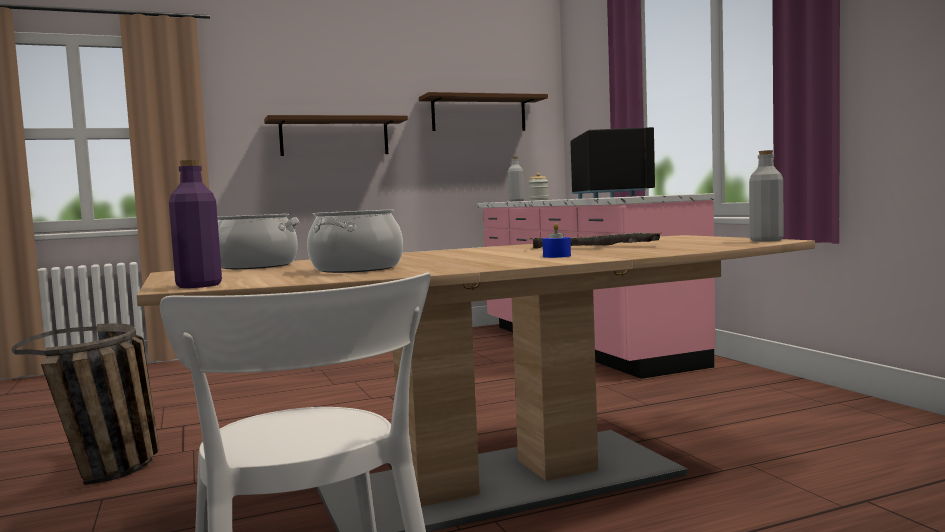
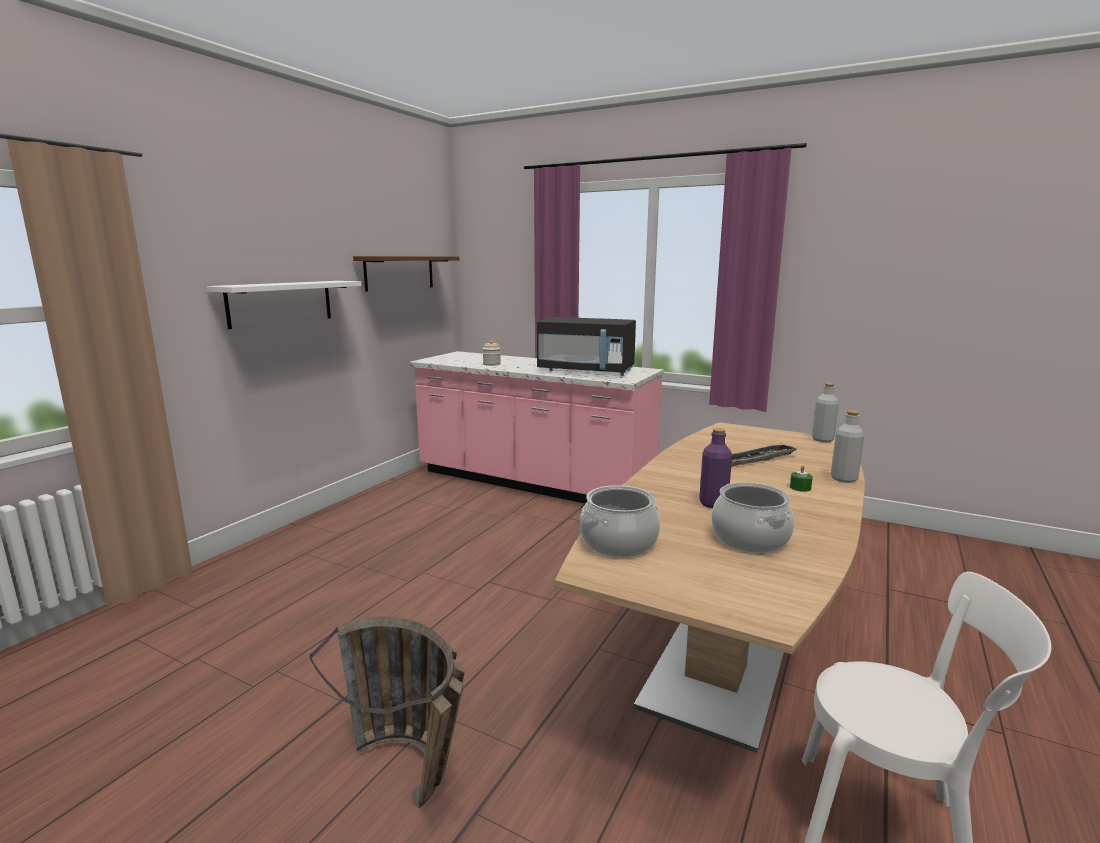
camera: 40 degrees left, 10 degrees up
(199, 285) = (772, 610): purple bottle -> purple bottle (713, 504)
(334, 137) = (281, 303): brown shelf -> white shelf
(516, 201) = (456, 361): grey bottle -> grey bottle (843, 479)
(556, 256) = (800, 487): blue candle -> green candle
(611, 197) = (586, 371): black microwave -> black microwave turned 150 degrees clockwise

